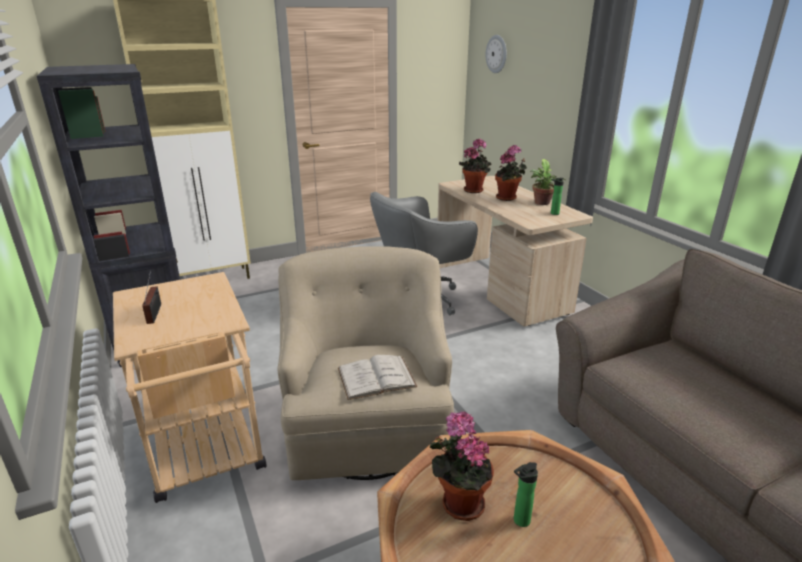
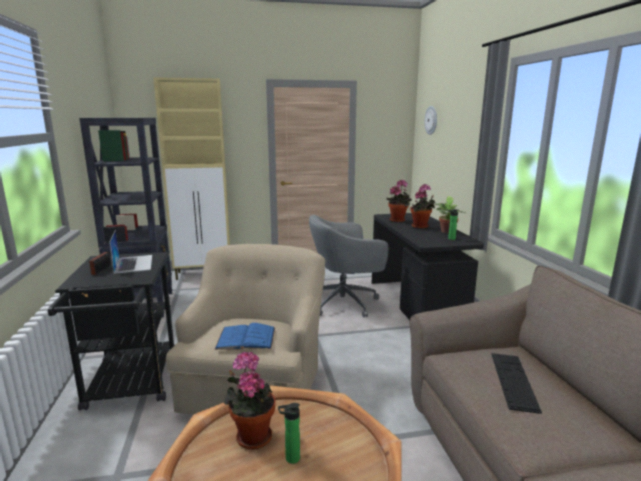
camera: 15 degrees right, 10 degrees down
(193, 297) = (133, 263): none -> laptop
(207, 455) = (131, 386): beige cart -> black cart
(376, 377) = (246, 338): white book -> blue book
(501, 288) = (417, 303): beige desk -> black desk
(694, 383) = (513, 381): none -> keyboard

